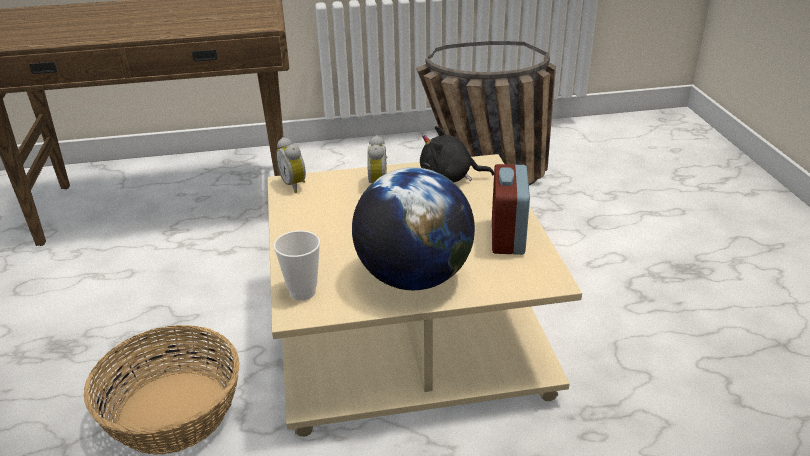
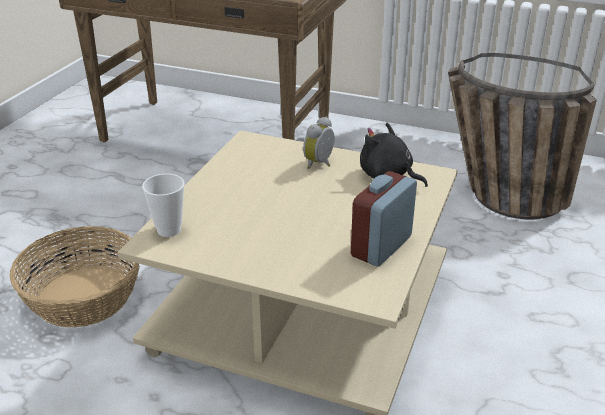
camera: 30 degrees right, 0 degrees up
(295, 185) = (253, 143): alarm clock -> none
(413, 278) = (263, 251): globe -> none

